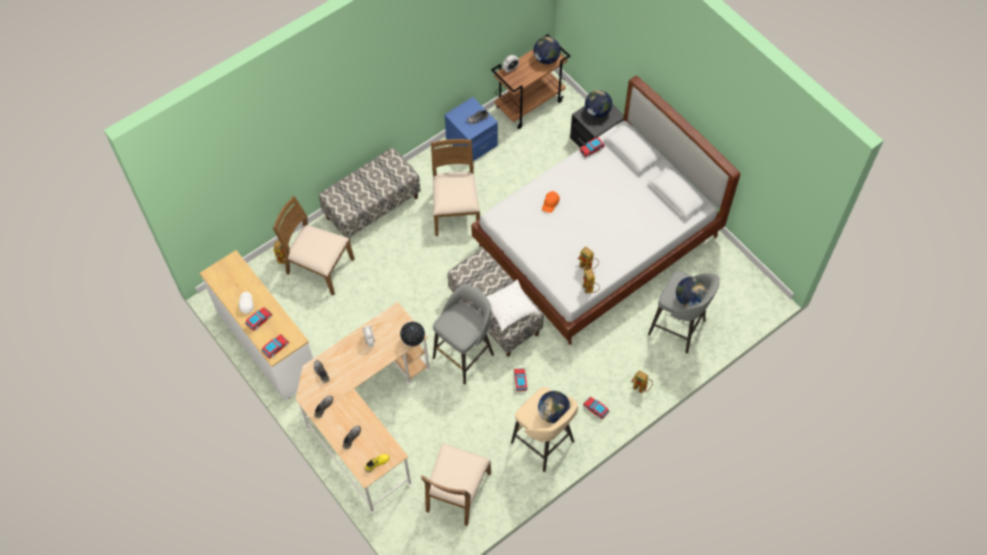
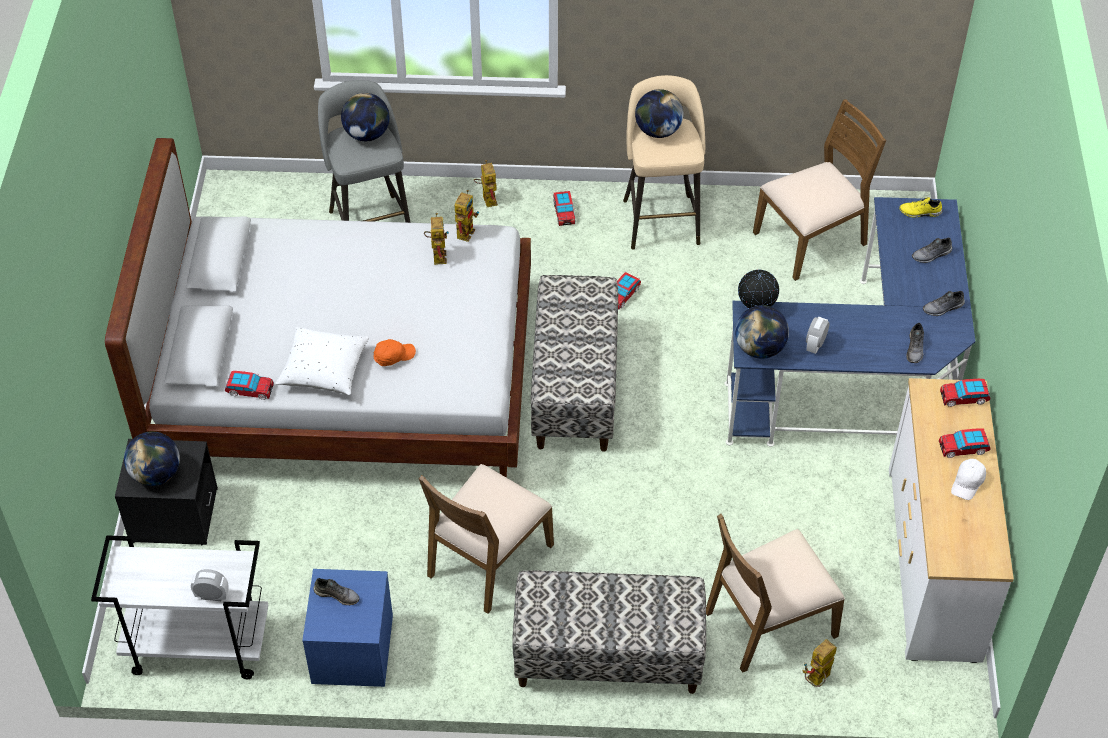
camera: 140 degrees left, 10 degrees down
(319, 267) = (768, 622): brown chair -> brown chair turned 90 degrees clockwise
(366, 419) = (861, 380): beige desk -> blue desk
(465, 355) = (663, 367): grey stool -> none
(509, 309) = (577, 306): white pillow -> white pillow (324, 371)
(529, 104) = (196, 646): brown cart -> white cart
(546, 59) = (140, 570): globe -> globe (759, 348)

